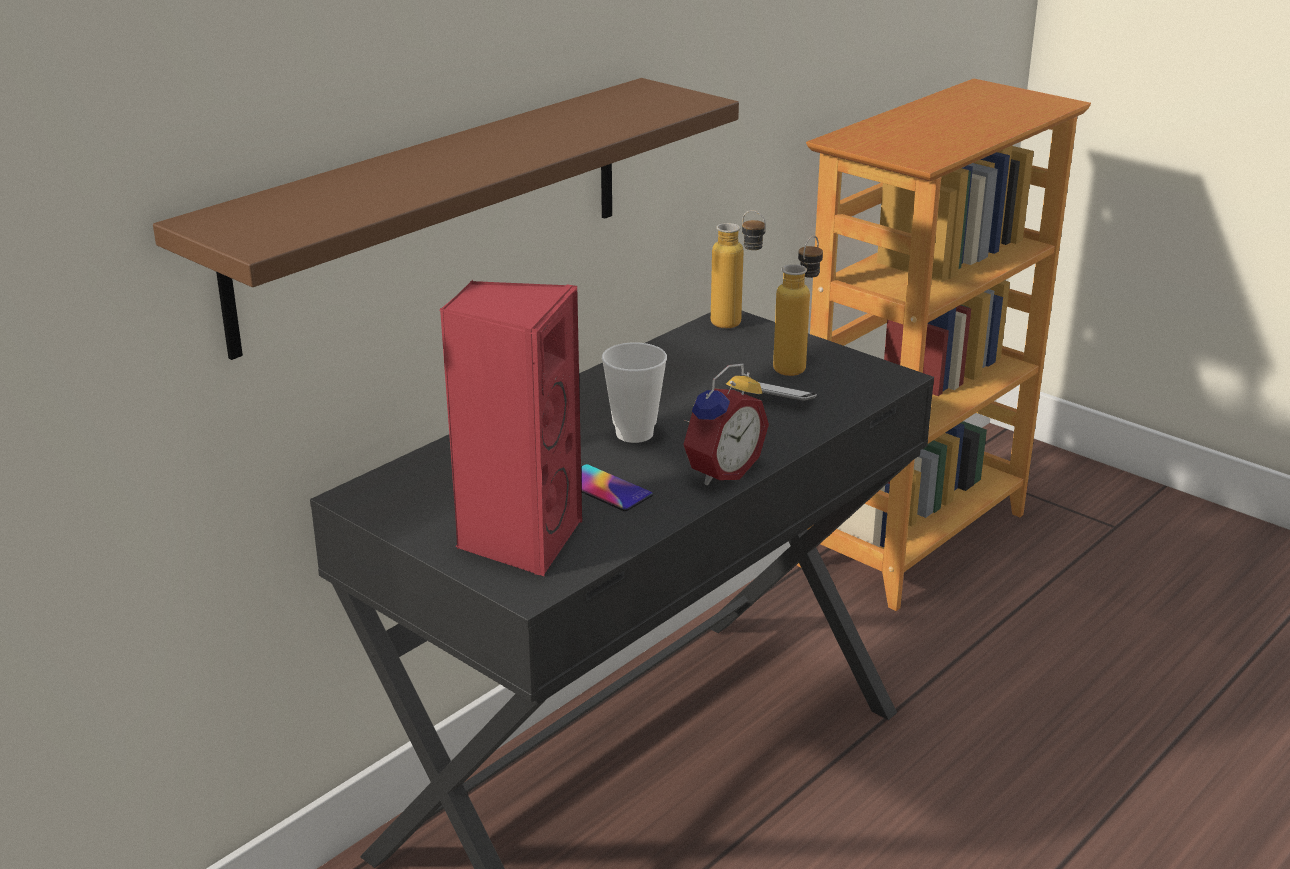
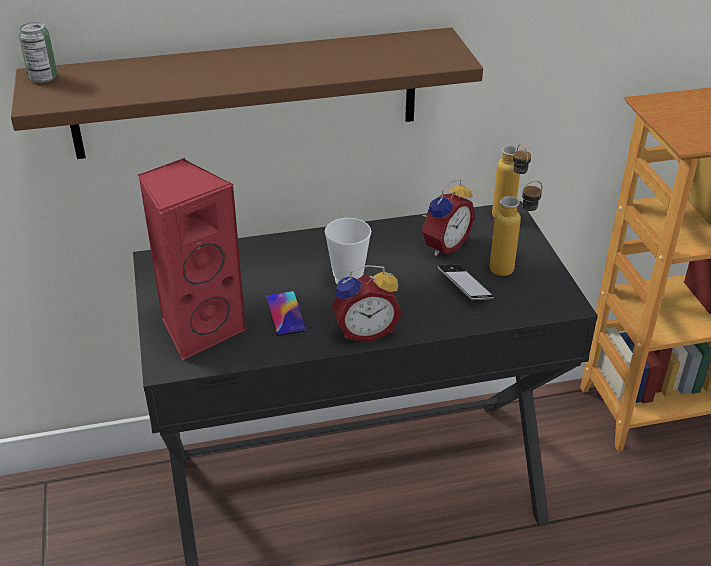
camera: 35 degrees right, 10 degrees up
(217, 221) = (43, 78): none -> can
(697, 368) = (443, 245): none -> alarm clock

